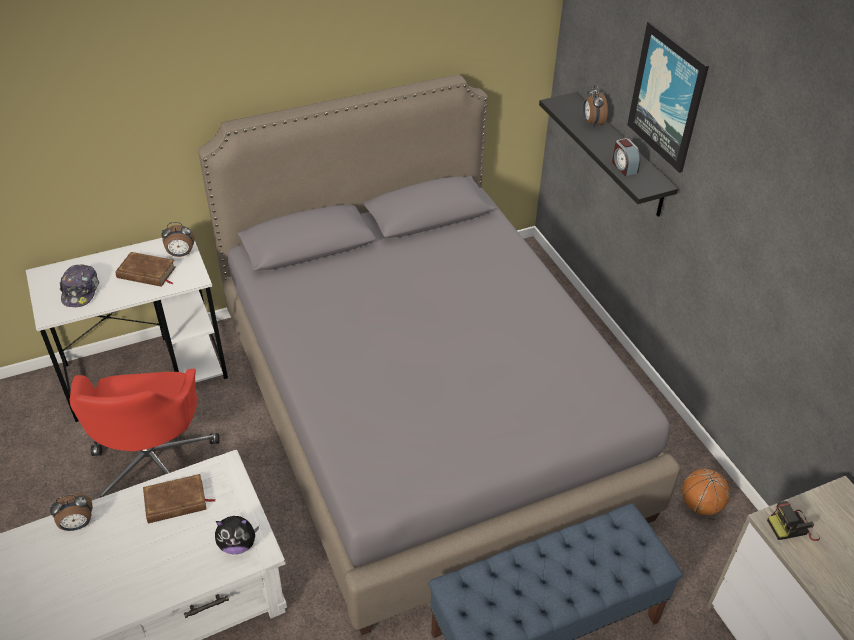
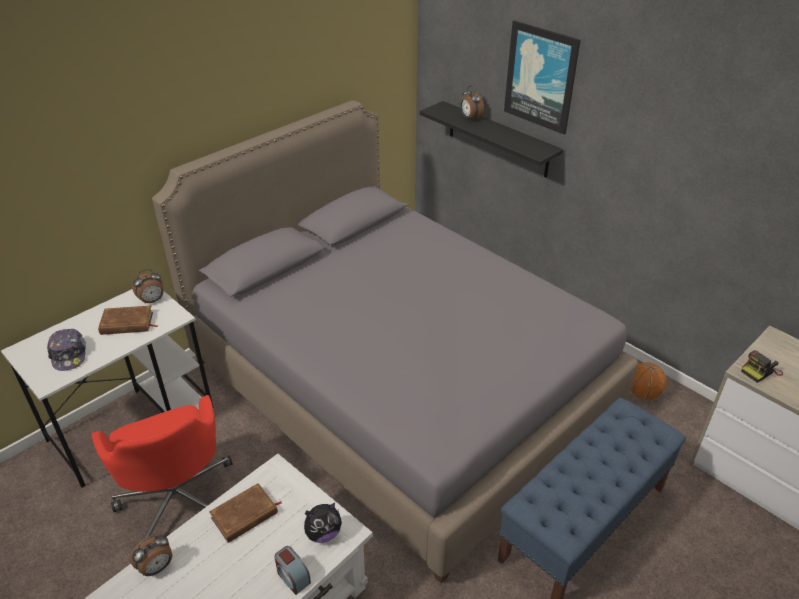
camera: 20 degrees left, 5 degrees down
(624, 167) = (514, 142): alarm clock -> alarm clock (293, 577)

